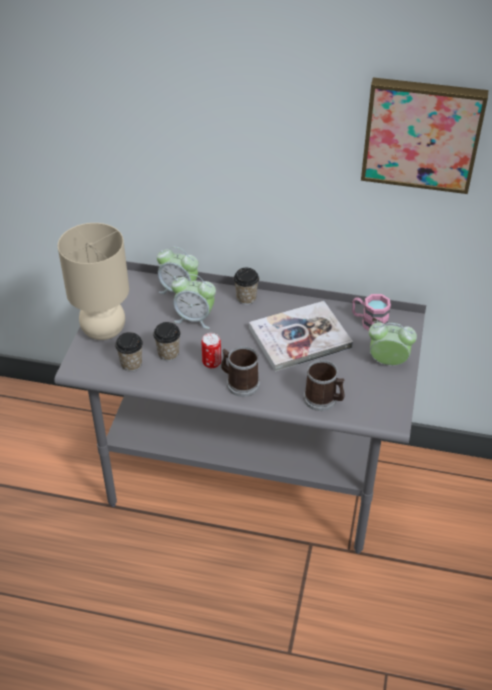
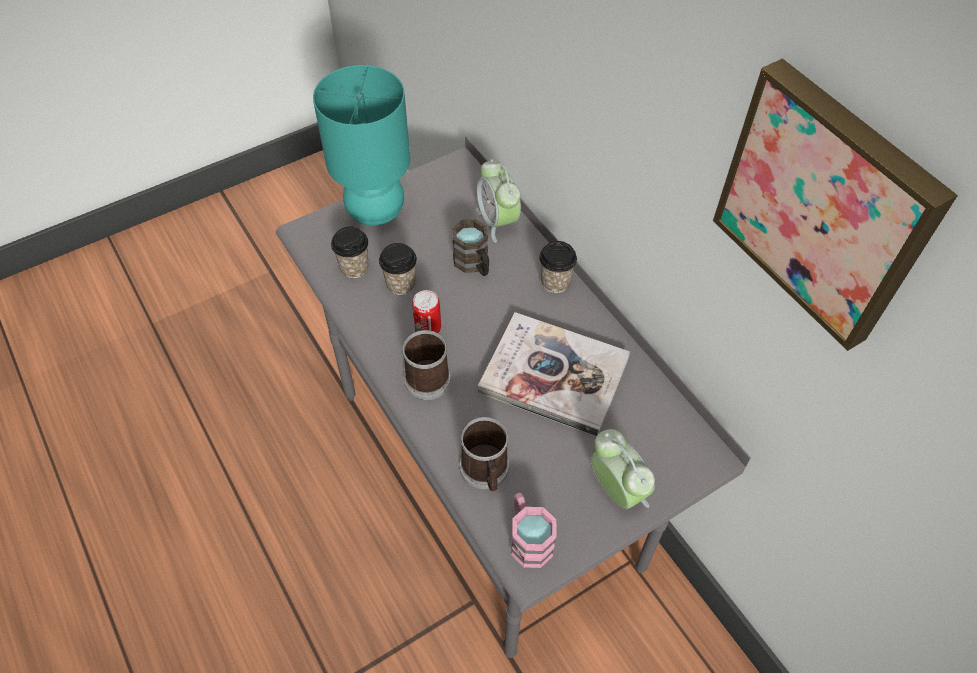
camera: 45 degrees right, 10 degrees up
(103, 330) = (375, 211): beige table lamp -> turquoise table lamp
(194, 318) = (474, 264): alarm clock -> brown mug
(369, 322) = (658, 421): pink mug -> pink mug (528, 538)

